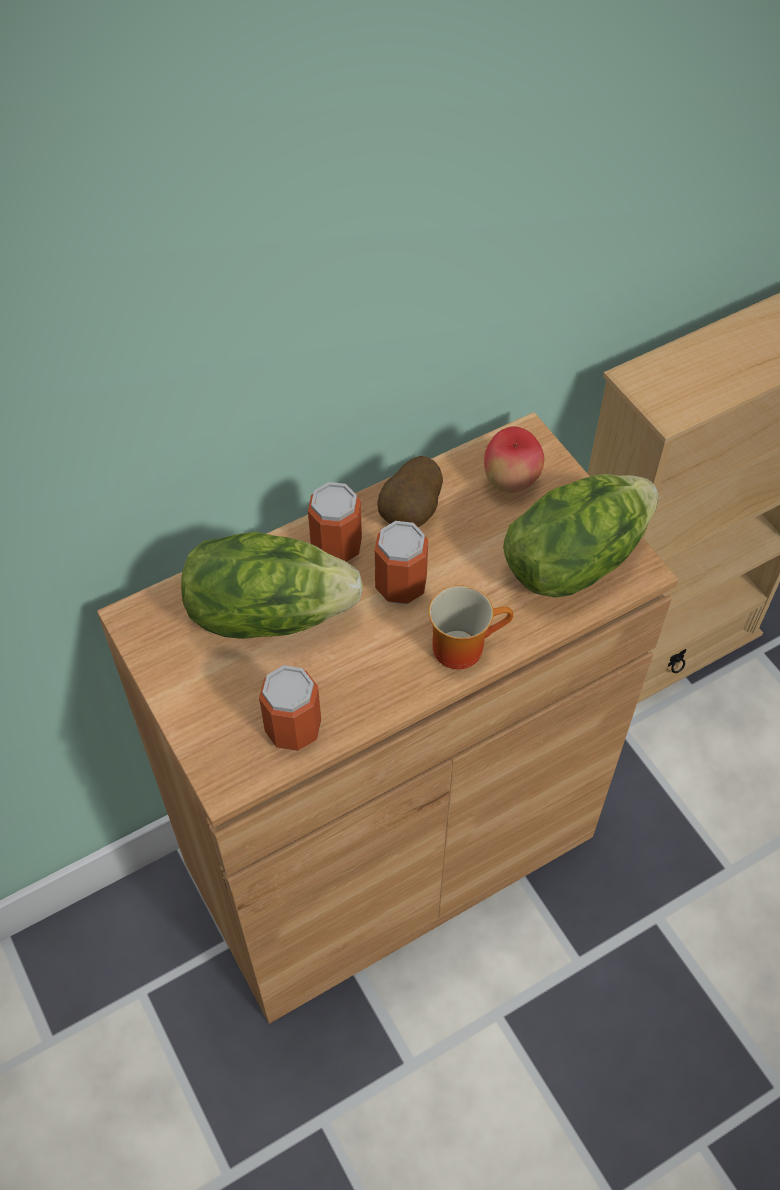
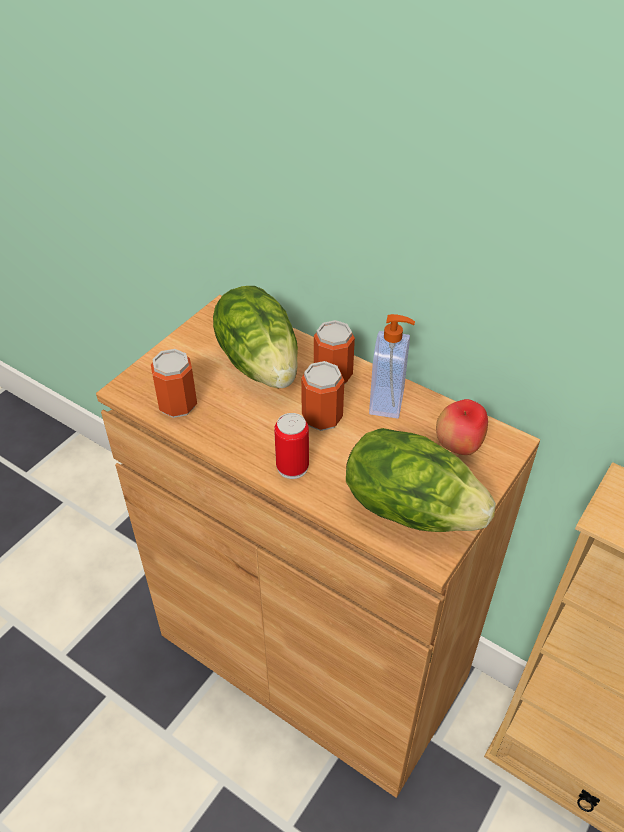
camera: 65 degrees right, 10 degrees down
(412, 513) = (388, 402): potato -> soap dispenser
(462, 643) = (292, 467): mug -> can

